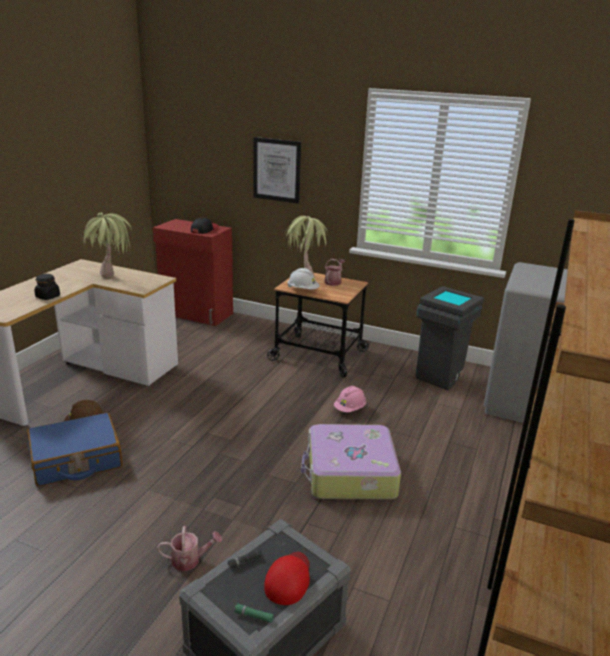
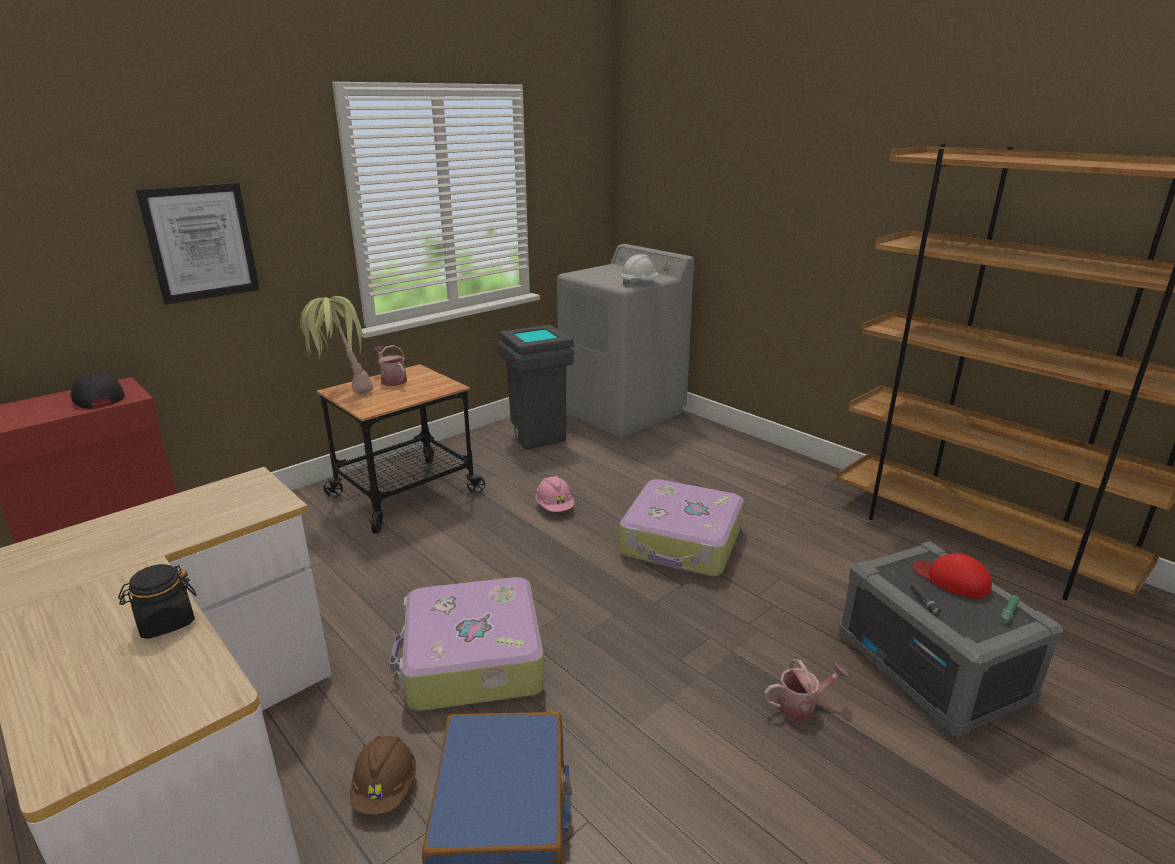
camera: 65 degrees left, 0 degrees up
(111, 281) = (186, 532): potted plant -> none
(178, 421) = (472, 660): none -> suitcase
(190, 560) = (801, 706): watering can -> watering can turned 60 degrees clockwise
(303, 290) = (394, 402): white hard hat -> white hard hat (639, 283)

